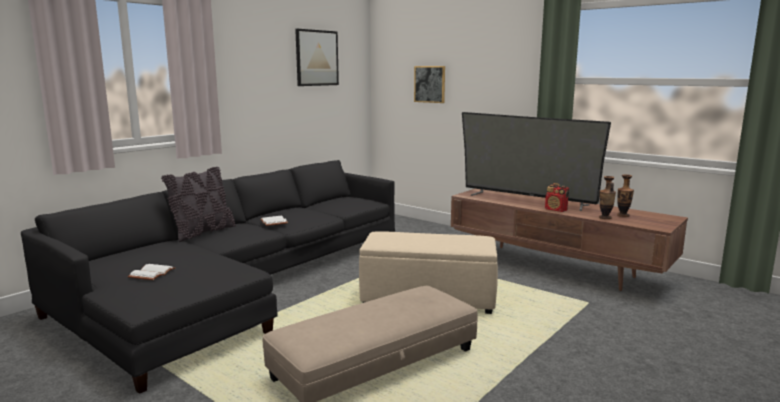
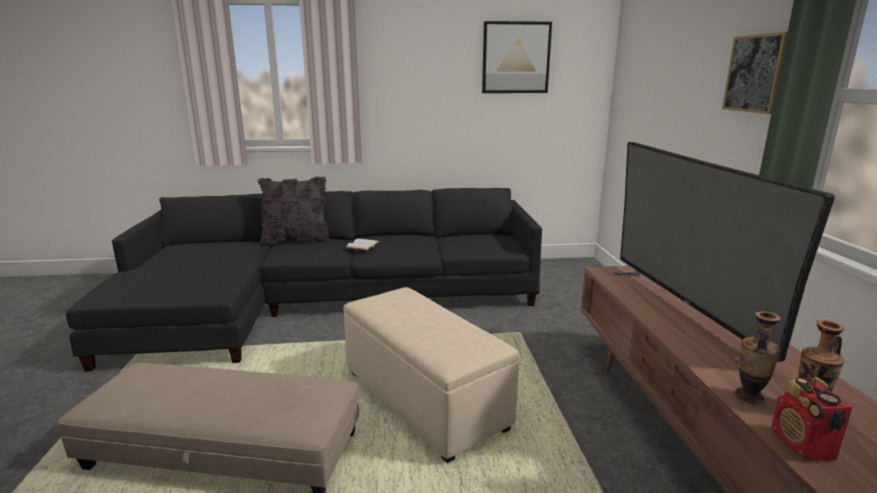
camera: 45 degrees right, 5 degrees up
(152, 274) = (167, 269): white book -> none
(429, 84) = (659, 95): picture -> picture (755, 73)
(556, 210) = (686, 343): radio -> radio (802, 445)

